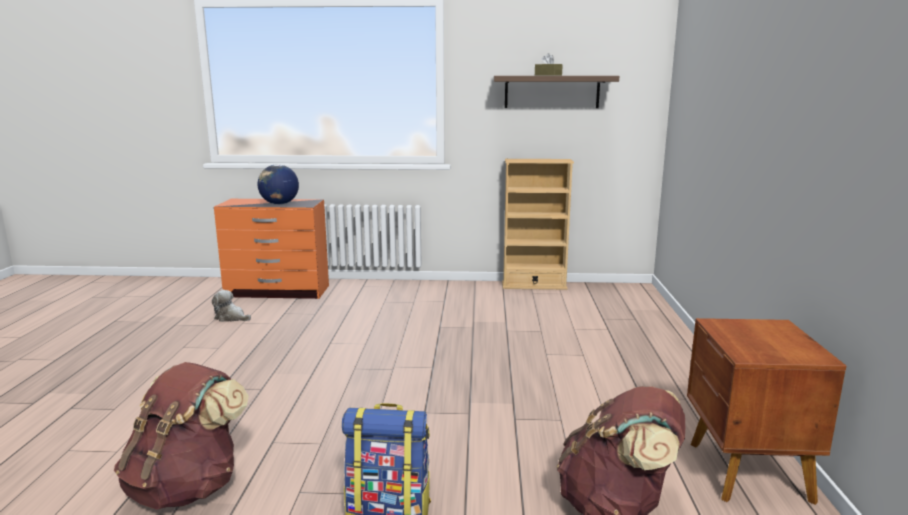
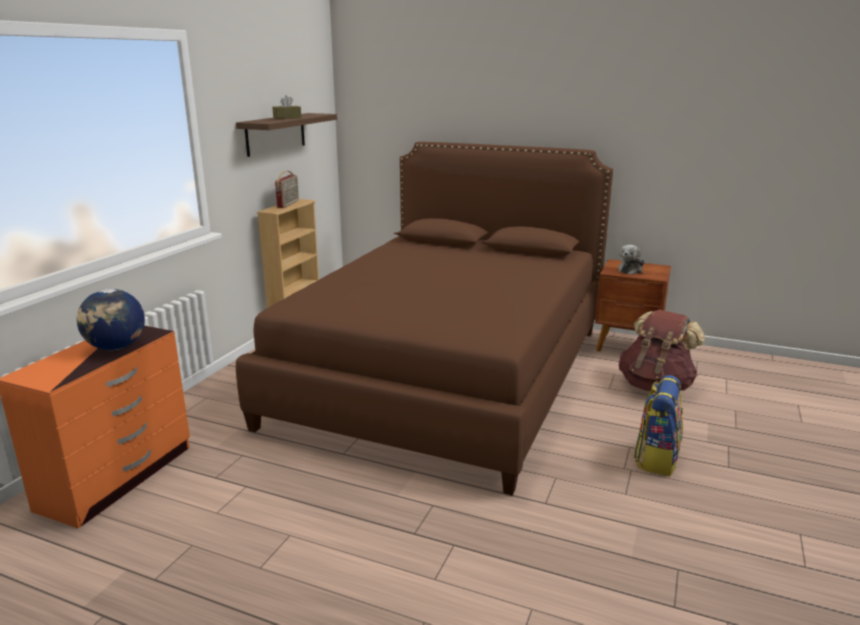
camera: 70 degrees left, 5 degrees up
(187, 487) = (609, 553): brown backpack -> none
(231, 318) = (185, 522): plush toy -> plush toy (631, 270)
(510, 358) = (446, 374): none -> brown bed
(542, 159) = (288, 204): none -> radio

